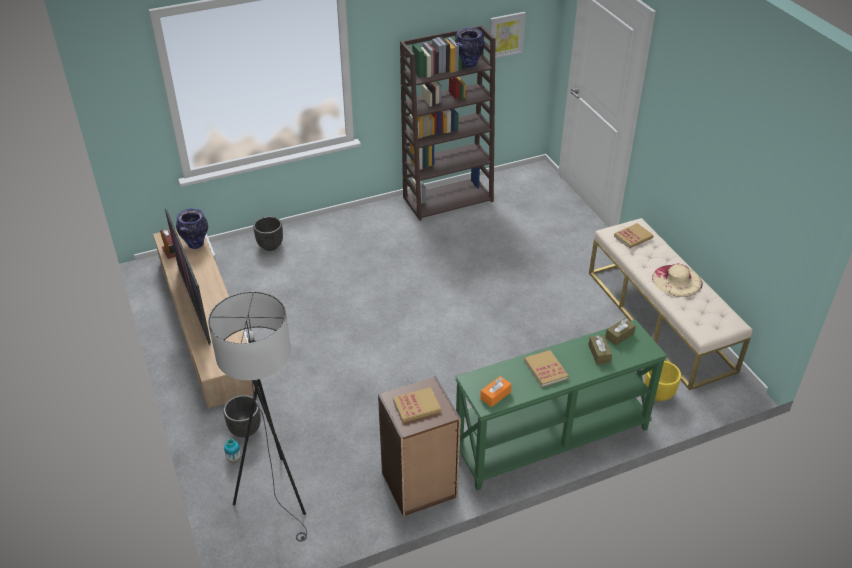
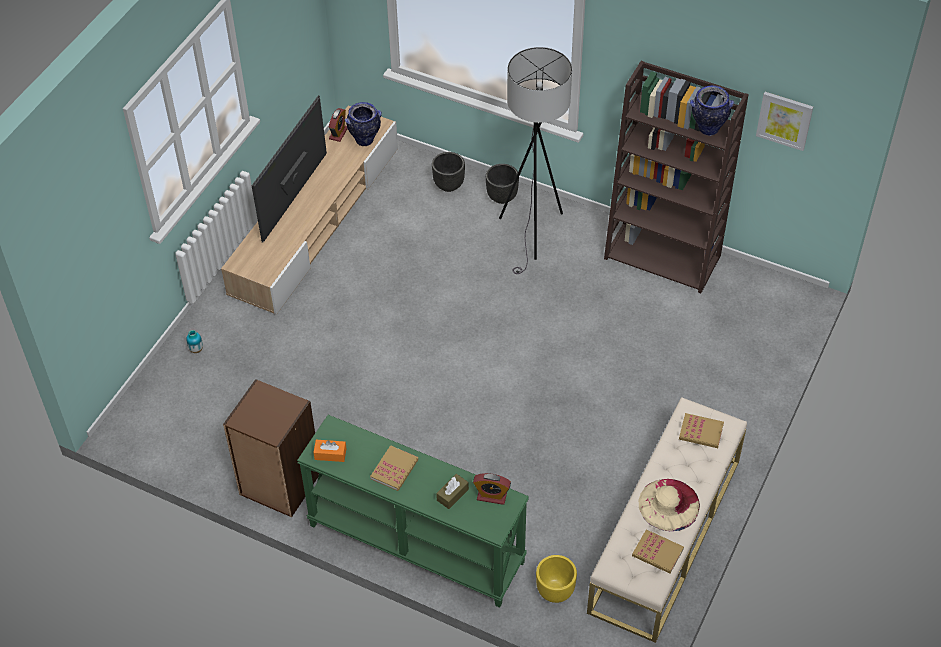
camera: 50 degrees right, 10 degrees up
(245, 430) = (230, 334): black planter -> black planter (502, 197)
(278, 495) = (188, 402): grey floor lamp -> grey floor lamp (533, 234)
(416, 406) = (265, 411): book -> book (657, 552)
(619, 336) = (491, 496): brown tissue box -> alarm clock

